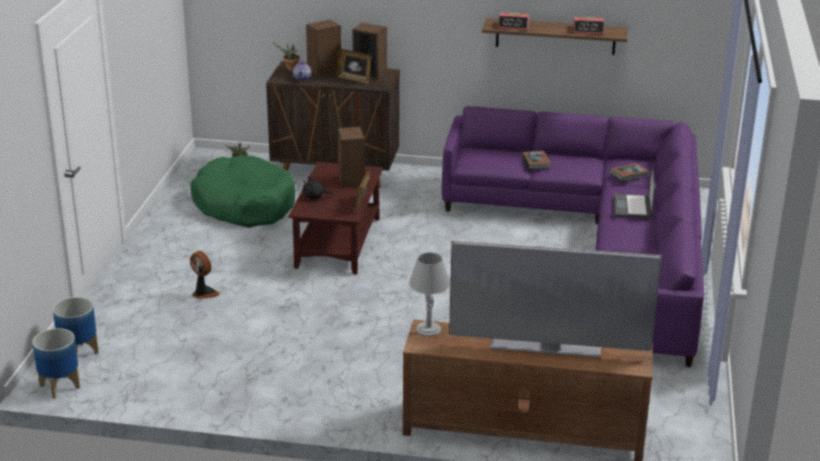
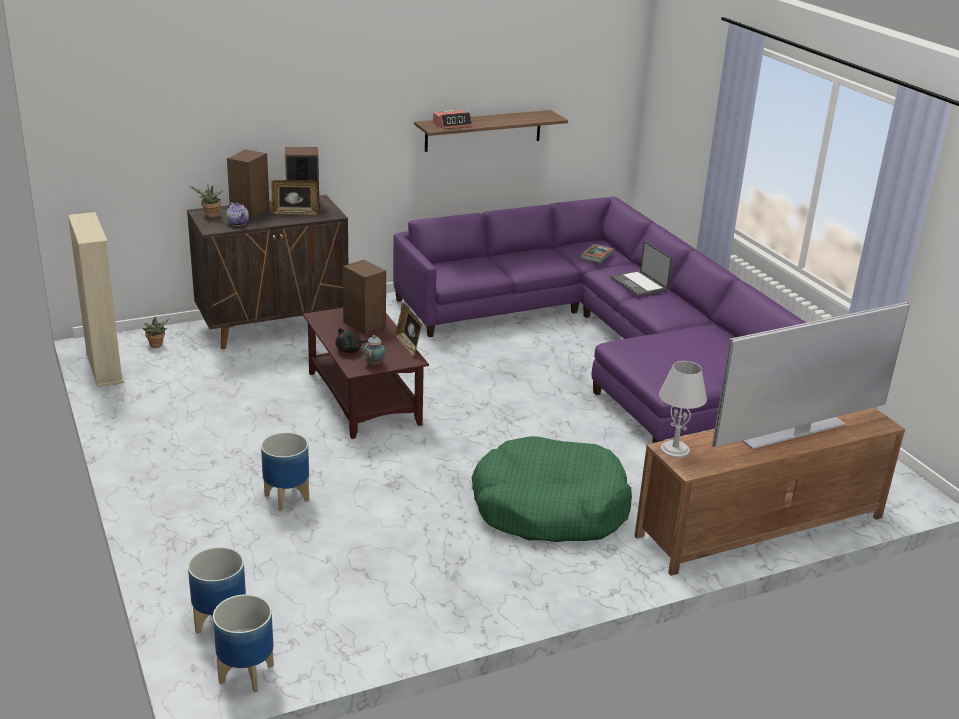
camera: 35 degrees left, 0 degrees up
(189, 172) = (104, 367): none -> beige bookcase
(204, 293) = (286, 498): fan -> planter
(244, 205) = (214, 386): green dog bed -> green dog bed (549, 507)
(319, 211) = (374, 363): none -> teapot
(536, 162) = (505, 264): book -> none
(588, 30) = (524, 118): alarm clock -> none

